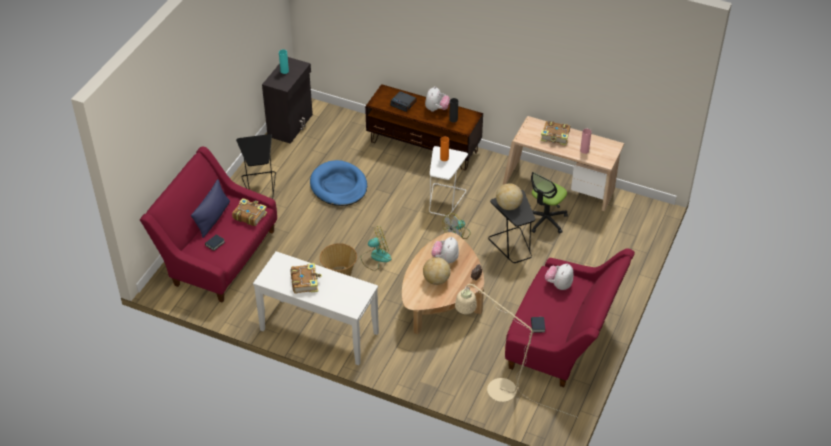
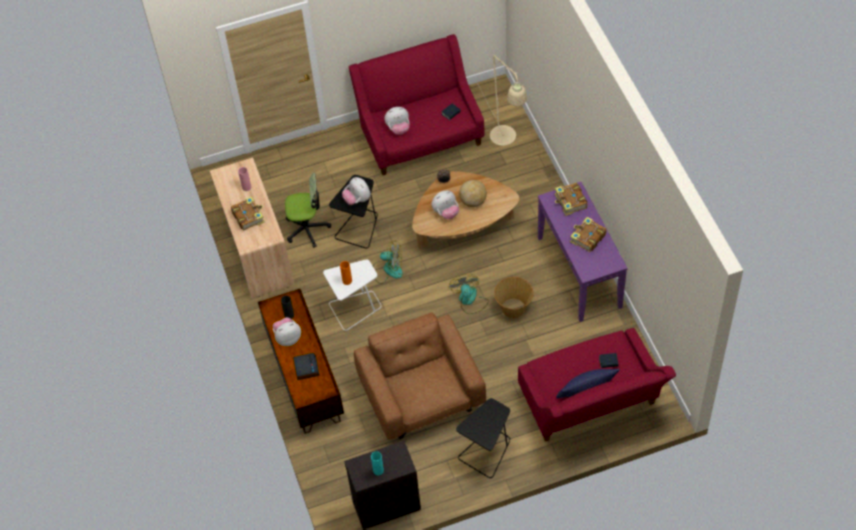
camera: 130 degrees left, 10 degrees up
(249, 215) = (554, 368): book -> book (570, 202)
(319, 331) = (579, 272): white console table -> purple console table
(339, 186) = (421, 395): blue dog bed -> brown armchair
(375, 257) = (469, 300): fan -> fan turned 45 degrees clockwise
(508, 206) = (357, 199): globe -> plush toy

